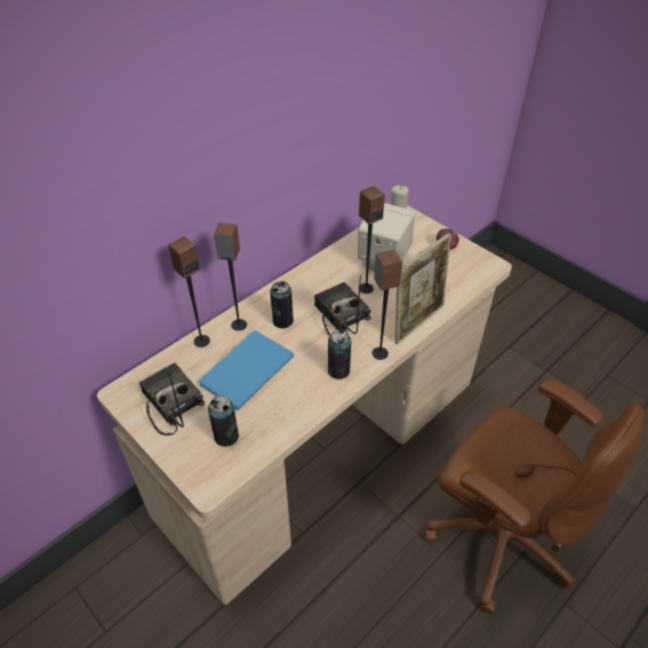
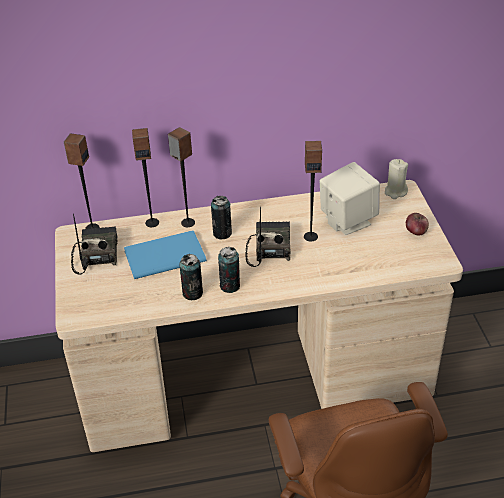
camera: 35 degrees right, 5 degrees down
(226, 436) = (112, 292): can -> can (192, 293)
(379, 353) = (273, 288): speaker -> speaker (92, 228)
(417, 321) = (328, 279): picture frame -> none

